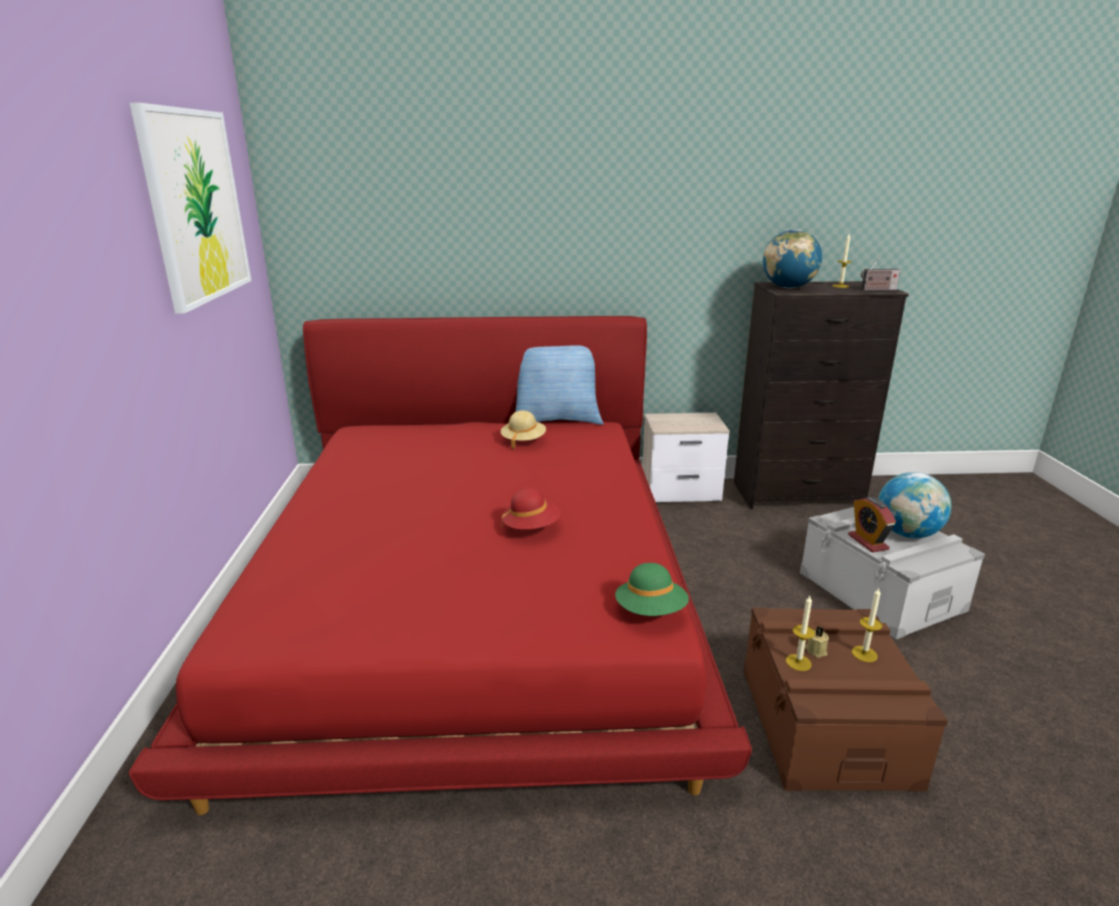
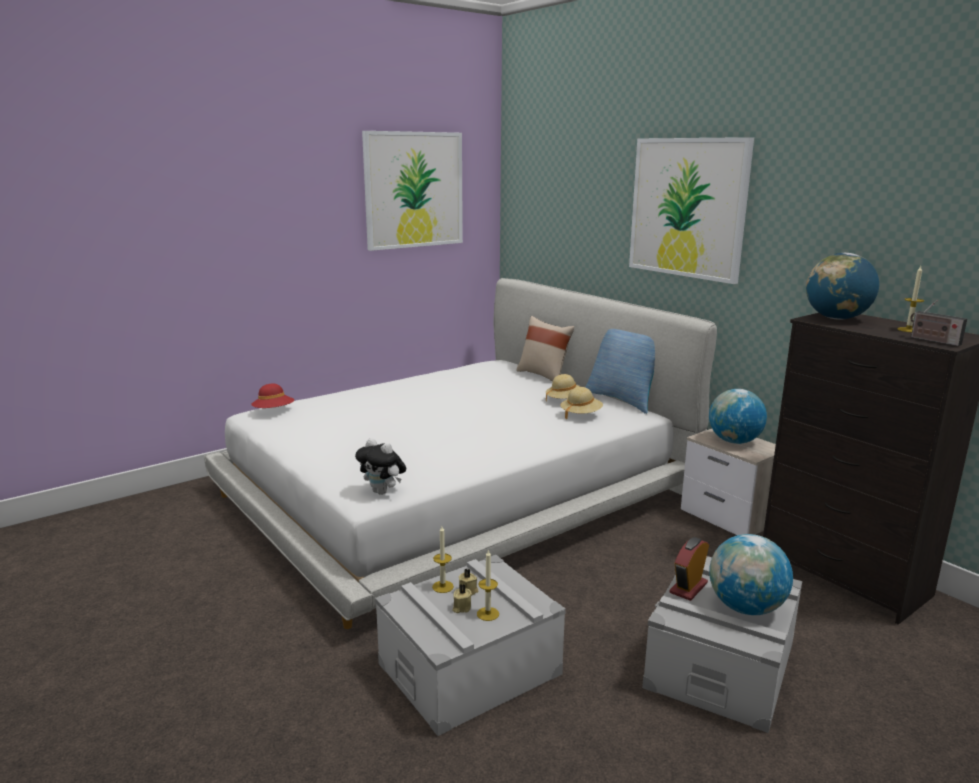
camera: 55 degrees right, 5 degrees down
(438, 425) = (544, 375): none -> beige pillow
(474, 596) = (456, 492): red bed -> white bed
(531, 527) = (440, 436): red hat -> red hat (274, 412)
(572, 447) = (581, 415): none -> beige hat
(584, 203) = (687, 208): none -> picture
(651, 611) = (383, 492): green hat -> plush toy
(682, 422) = (734, 441): none -> globe
(826, 725) = (469, 669): brown storage box -> grey storage box
(846, 666) = (461, 608): none -> beige candle

